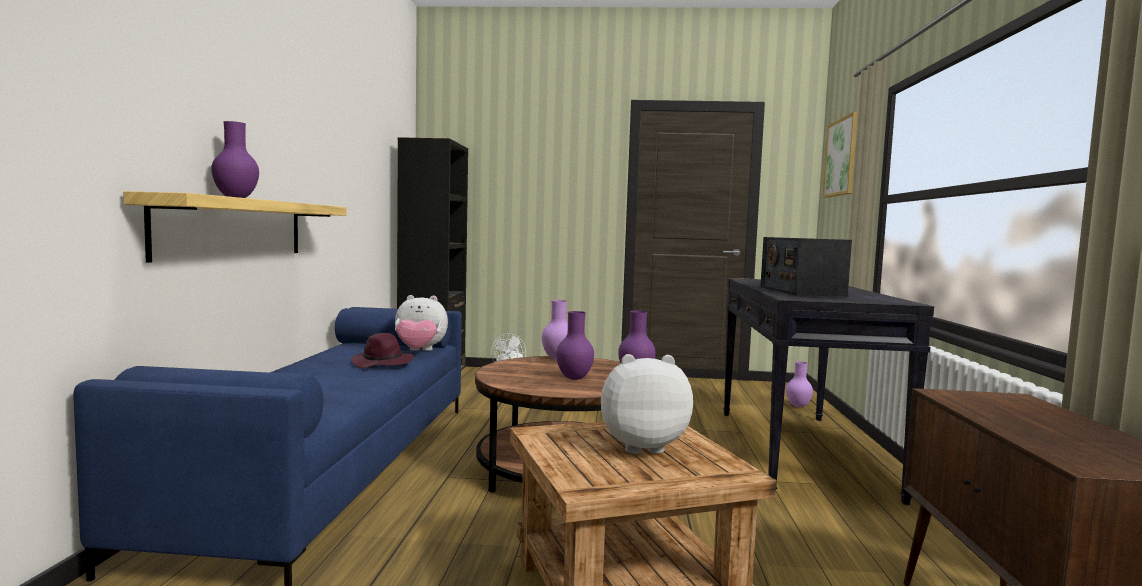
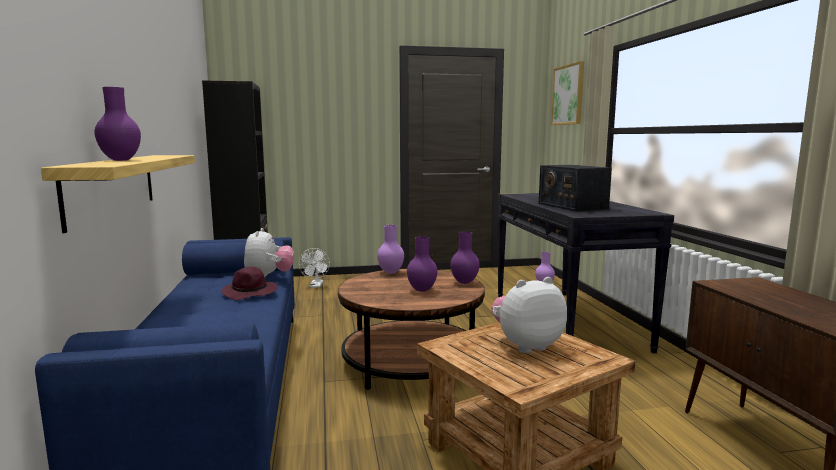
camera: 15 degrees left, 5 degrees up
(419, 351) = (269, 277): plush toy -> plush toy turned 75 degrees counterclockwise

